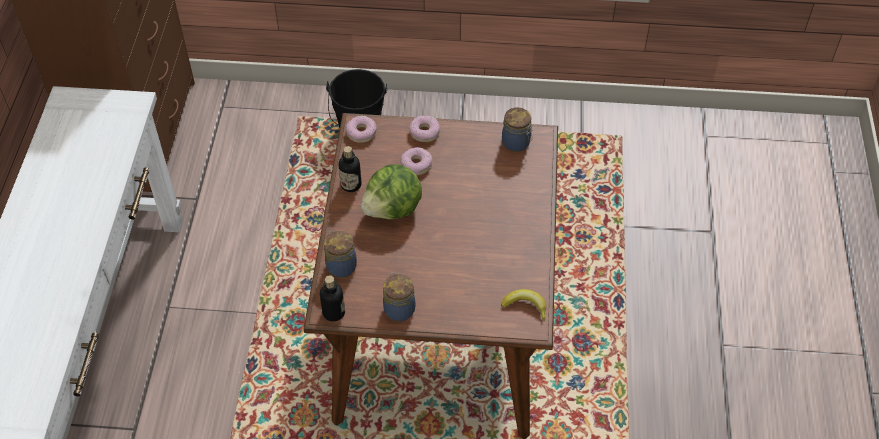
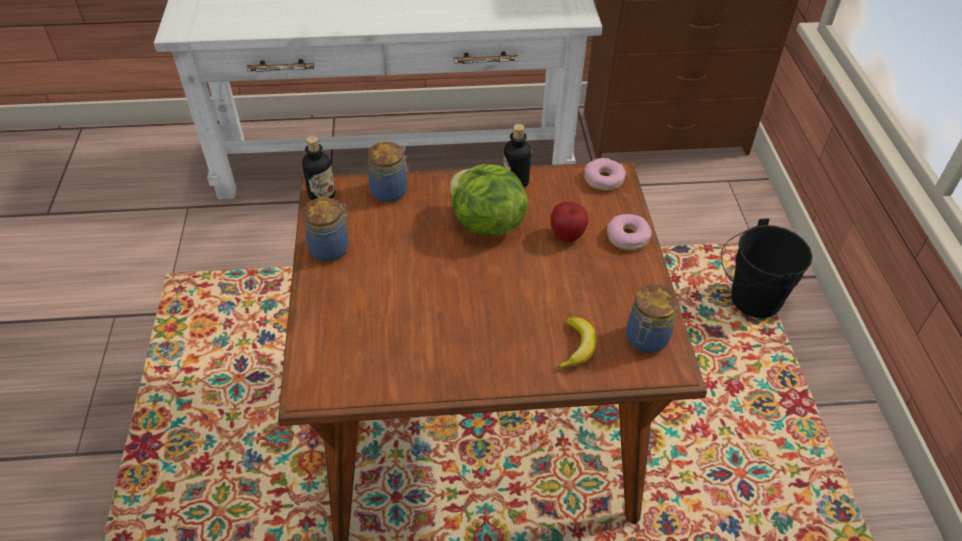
camera: 80 degrees right, 5 degrees down
(416, 165) = (567, 236): donut -> apple
(525, 306) = (343, 378): banana -> banana (577, 347)

